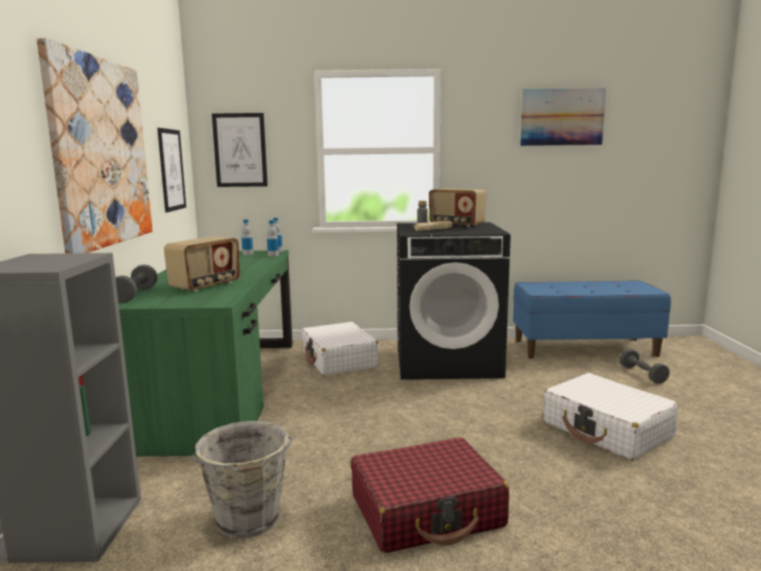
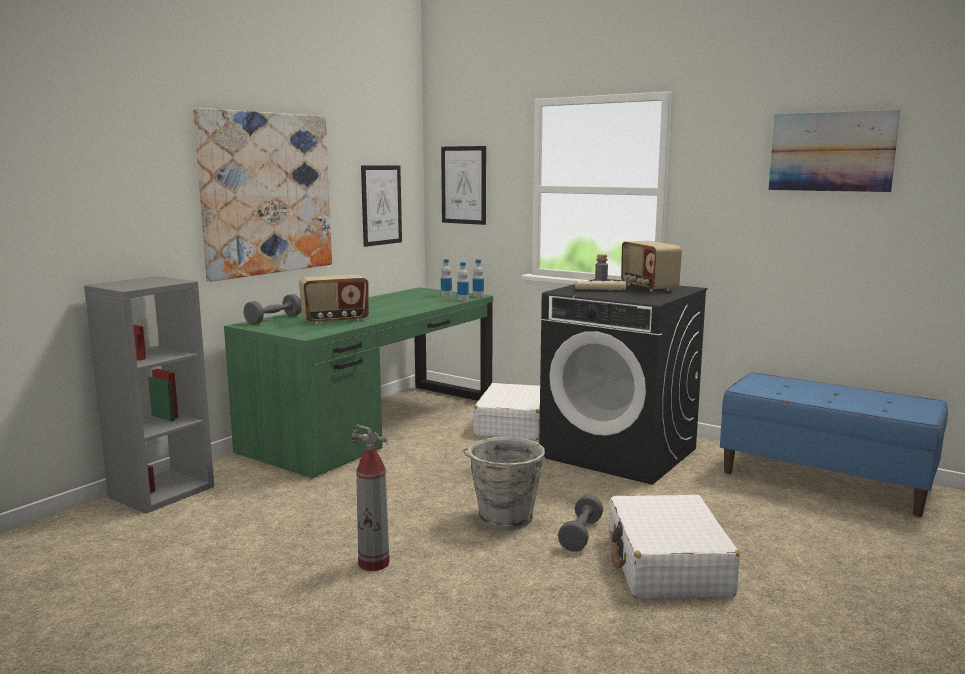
camera: 35 degrees right, 0 degrees up
(248, 521) = (252, 523): grey bucket -> grey bucket (505, 519)
(427, 511) = (374, 563): red suitcase -> fire extinguisher
(642, 374) = (843, 529): grey dumbbell -> grey dumbbell (580, 535)

